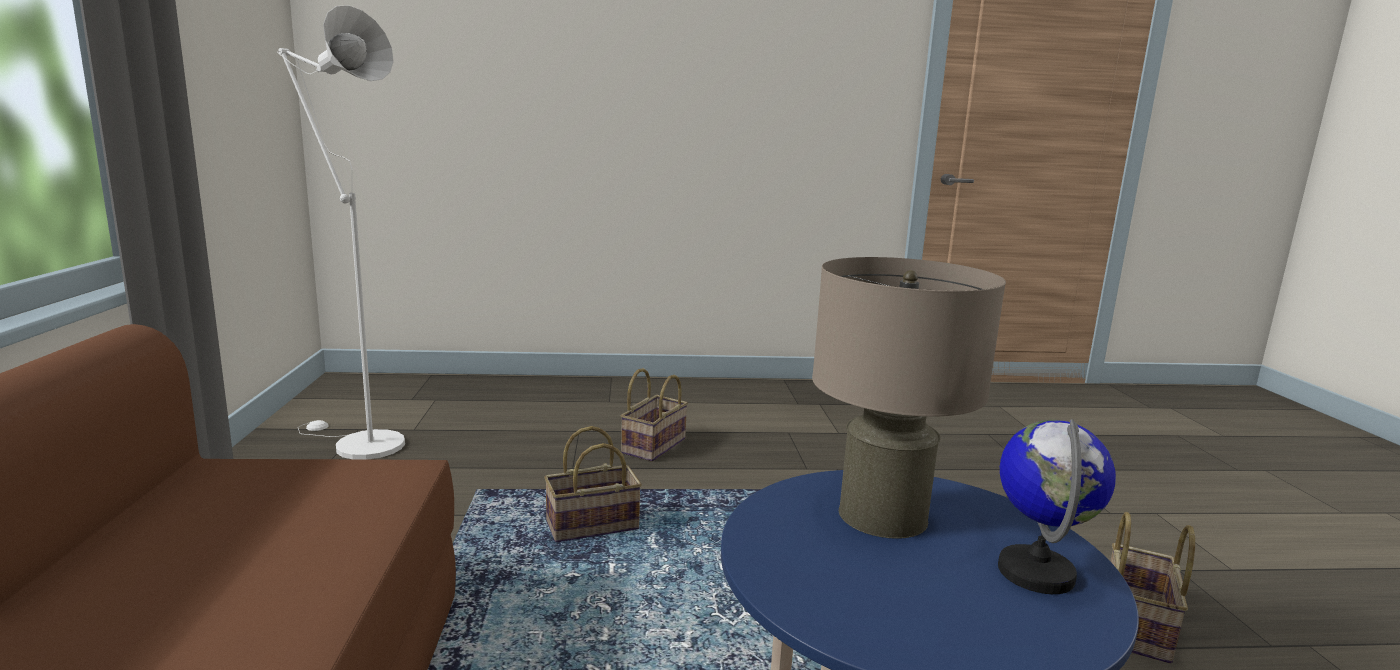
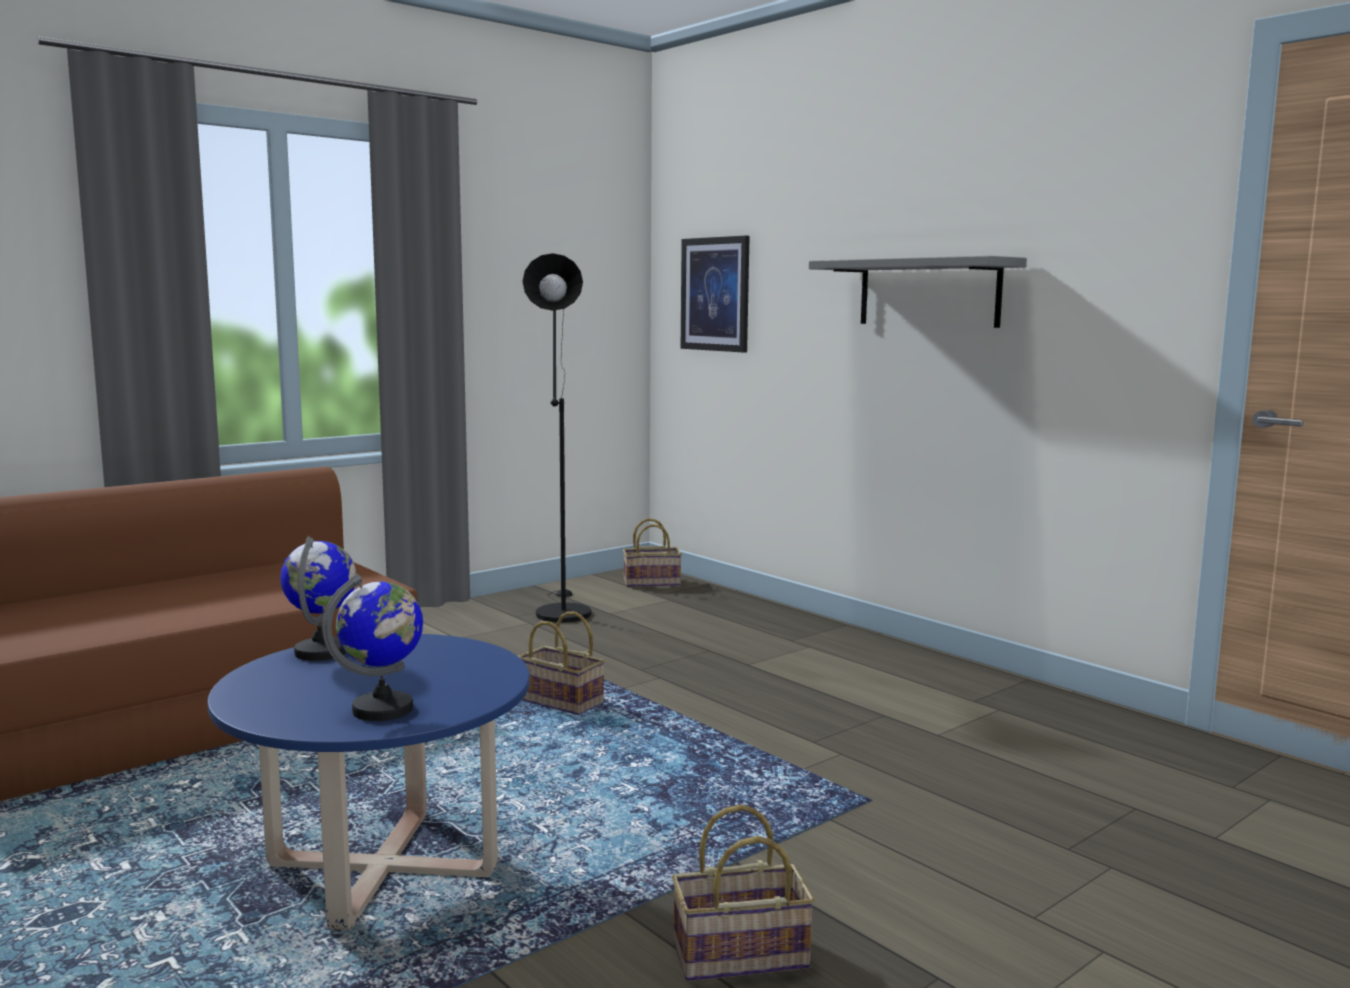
camera: 55 degrees right, 5 degrees down
(359, 444) = (561, 611): white floor lamp -> black floor lamp
(413, 74) = (715, 294): none -> picture
(653, 445) = (736, 678): basket -> basket (653, 582)
(687, 85) = (928, 293): none -> grey shelf
(776, 558) = (322, 652): none -> globe
(883, 515) = (424, 664): beige table lamp -> none

